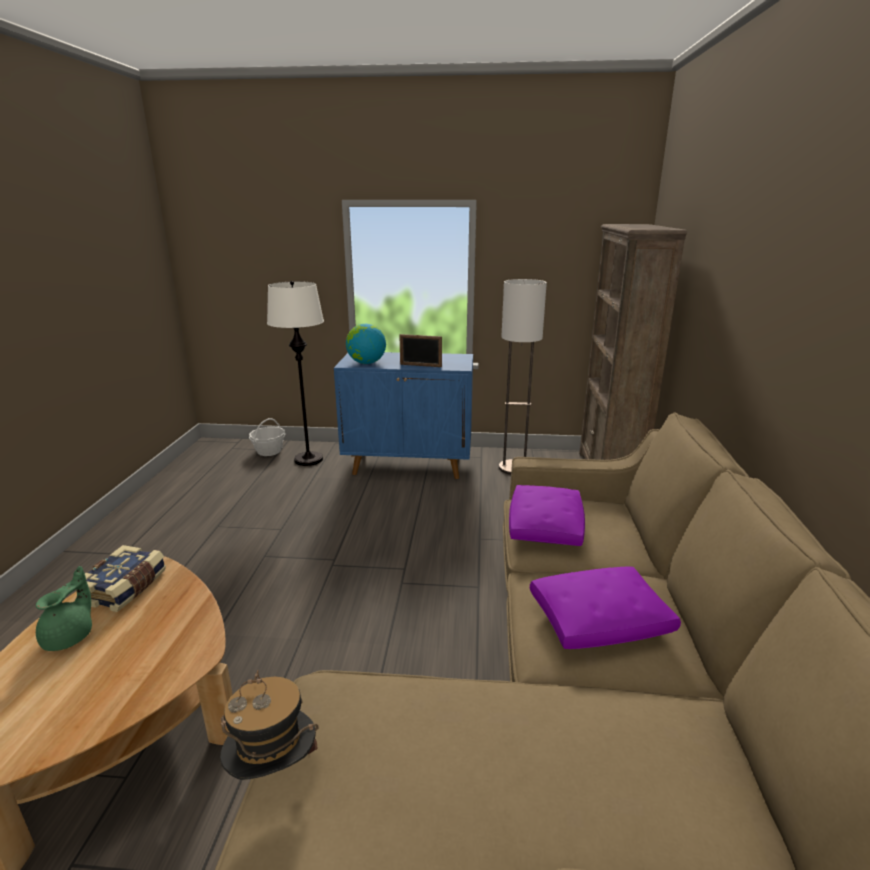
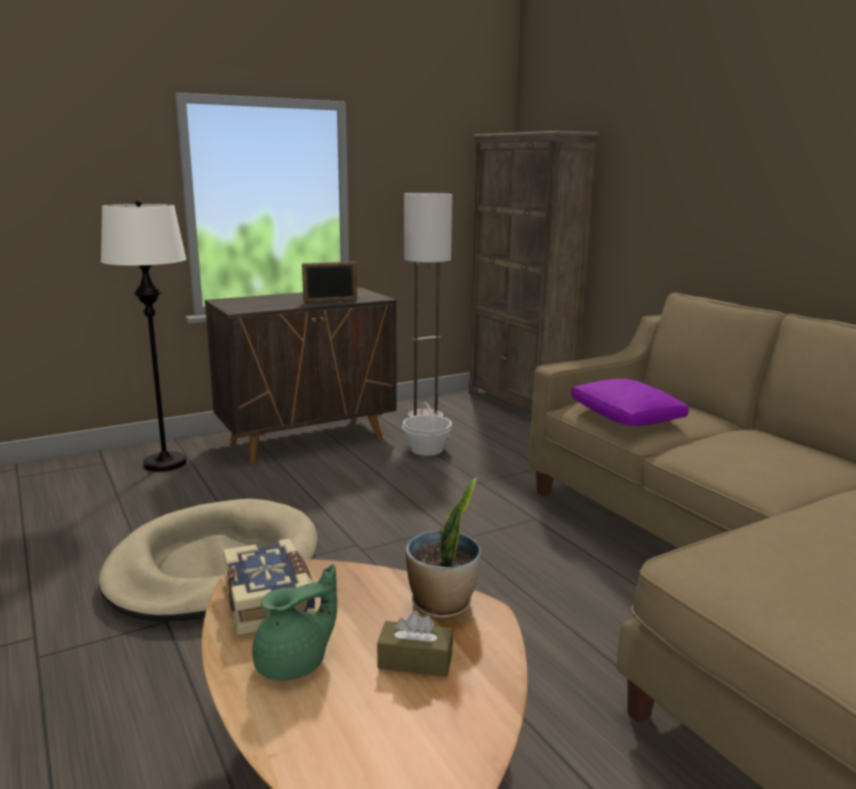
camera: 35 degrees left, 5 degrees down
(70, 636) = (294, 664): green teapot -> green teapot turned 75 degrees clockwise
(116, 668) = (415, 661): none -> brown tissue box
(191, 636) = (442, 605): none -> potted plant
(243, 544) = (214, 567): none -> beige dog bed
(269, 451) = (88, 467): basket -> basket (426, 449)
(274, 774) = (773, 616): hat -> none
(366, 363) = (260, 306): globe -> none
(409, 465) = (308, 439): blue cabinet -> brown cabinet
(598, 621) = (770, 459): purple pillow -> none

